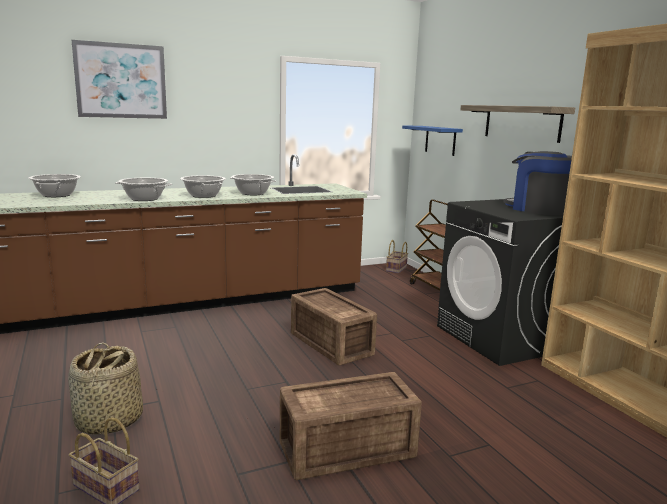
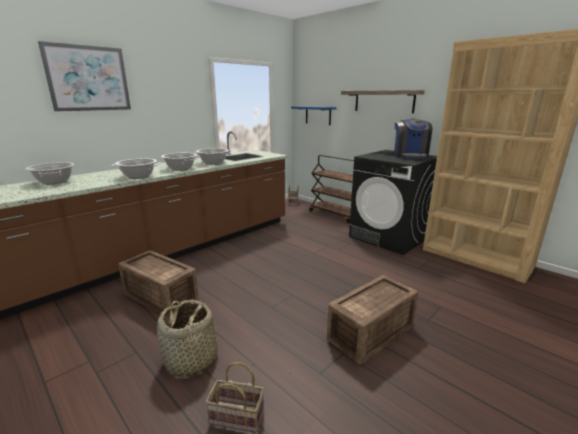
camera: 20 degrees left, 5 degrees up
(331, 343) = (297, 261): crate -> crate (161, 296)
(539, 209) = (410, 156): coffee machine -> coffee machine turned 120 degrees counterclockwise

